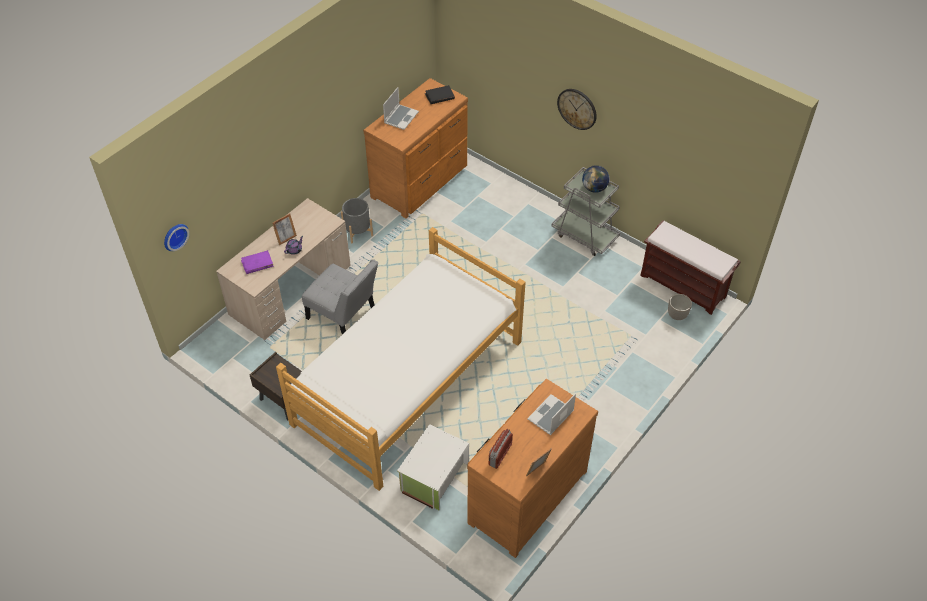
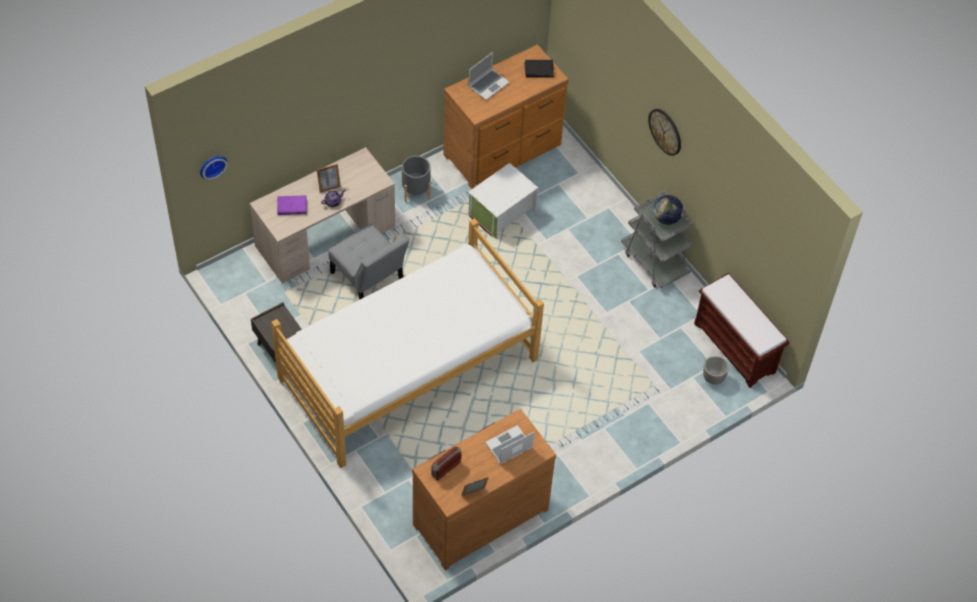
camera: 15 degrees right, 5 degrees up
(433, 477) = (397, 471): white storage box -> white storage box (501, 212)

